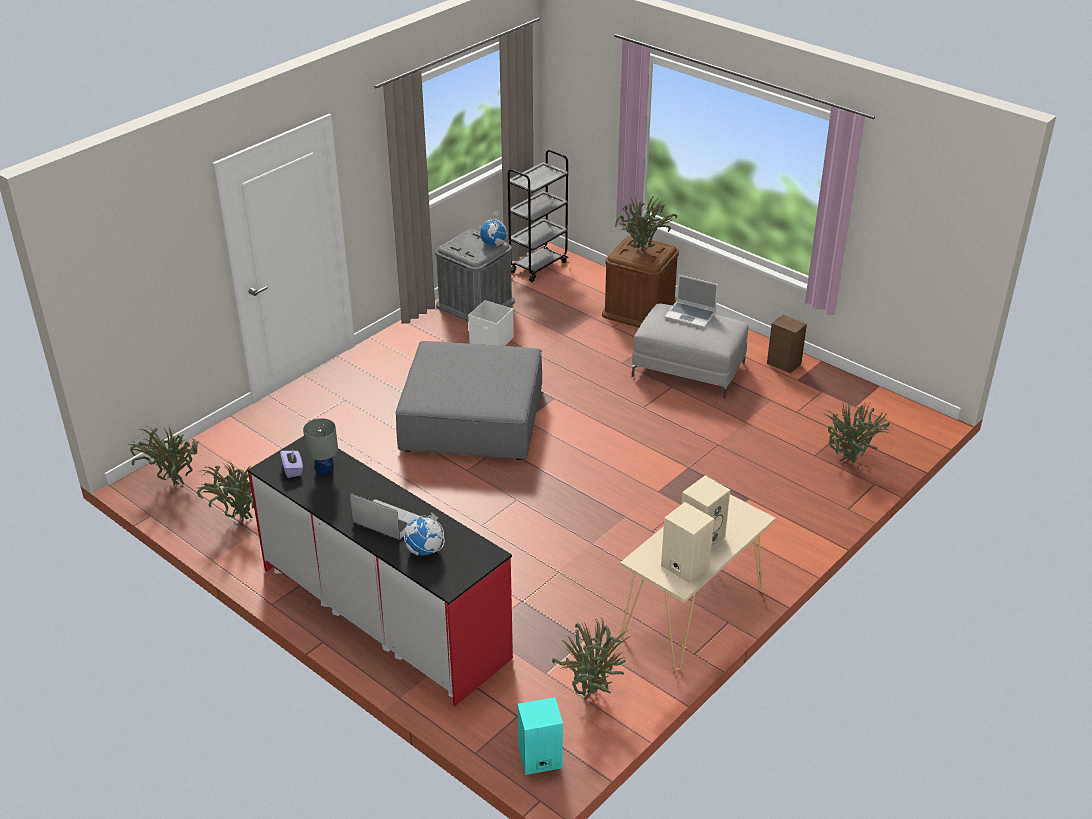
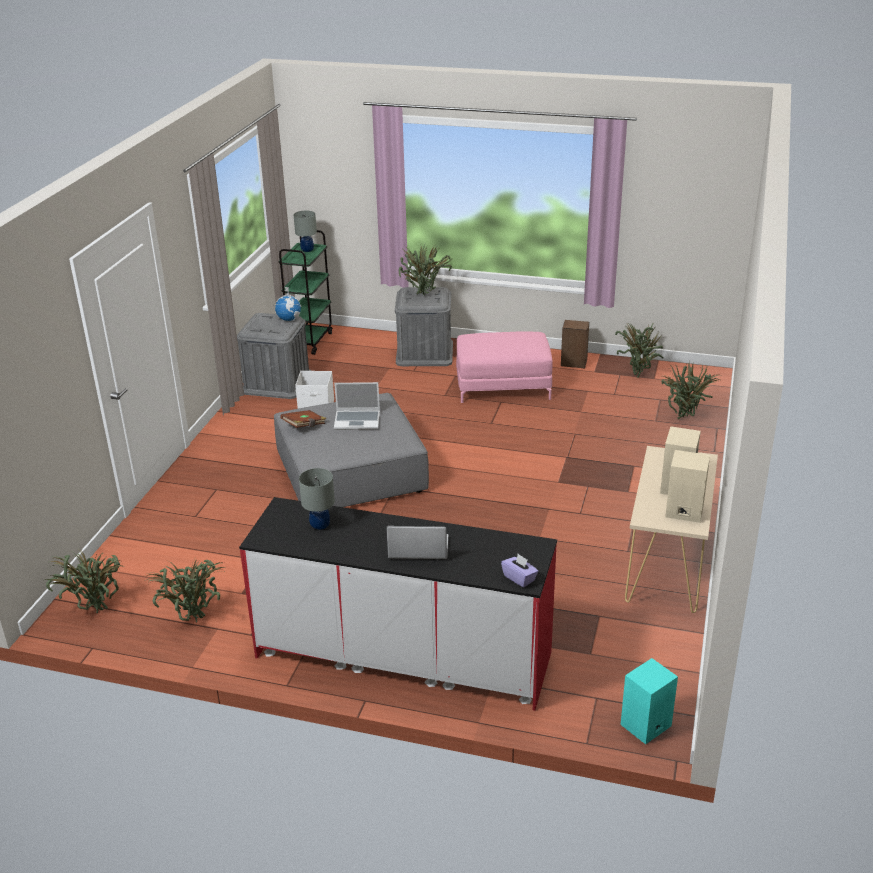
camera: 25 degrees left, 5 degrees down
(293, 470) = (286, 533): purple tissue box -> purple tissue box (519, 578)
(425, 550) = (477, 561): globe -> none
(434, 362) = (304, 426): none -> brown book
(538, 267) = (310, 342): grey cart -> green cart
(544, 173) = (306, 250): none -> grey table lamp
(593, 692) = (643, 655): potted plant -> potted plant (638, 374)
(639, 309) = (424, 353): brown storage box -> grey storage box
(689, 369) = (503, 385): grey ottoman -> pink ottoman
(691, 315) = (498, 336): laptop -> laptop (358, 420)

